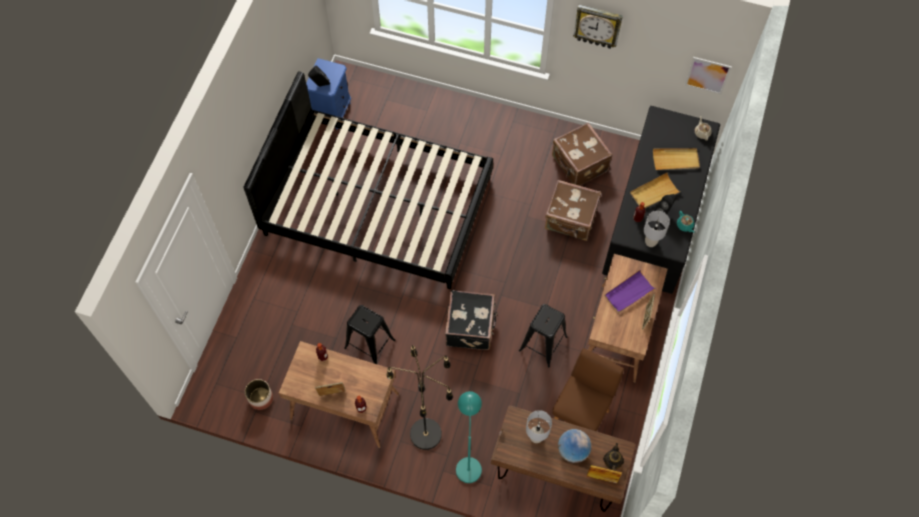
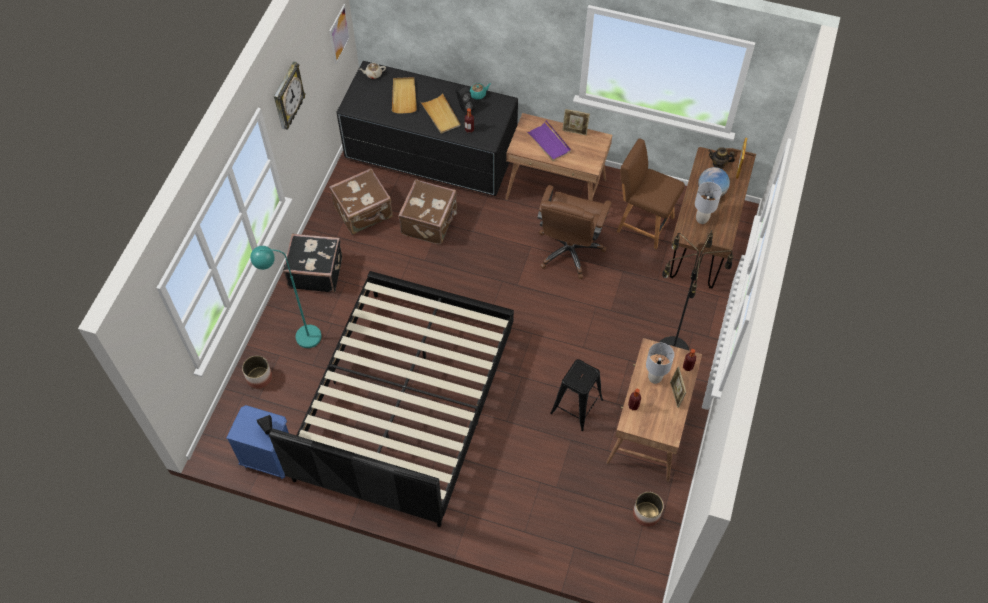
camera: 90 degrees left, 5 degrees down
(405, 98) = (259, 378): none -> planter
(468, 462) = (697, 314): turquoise floor lamp -> turquoise floor lamp (300, 337)
(471, 327) = (553, 312): black suitcase -> black suitcase (315, 272)
(543, 343) = (569, 250): black stool -> brown office chair
(650, 242) = (496, 121): grey table lamp -> grey table lamp (655, 378)

